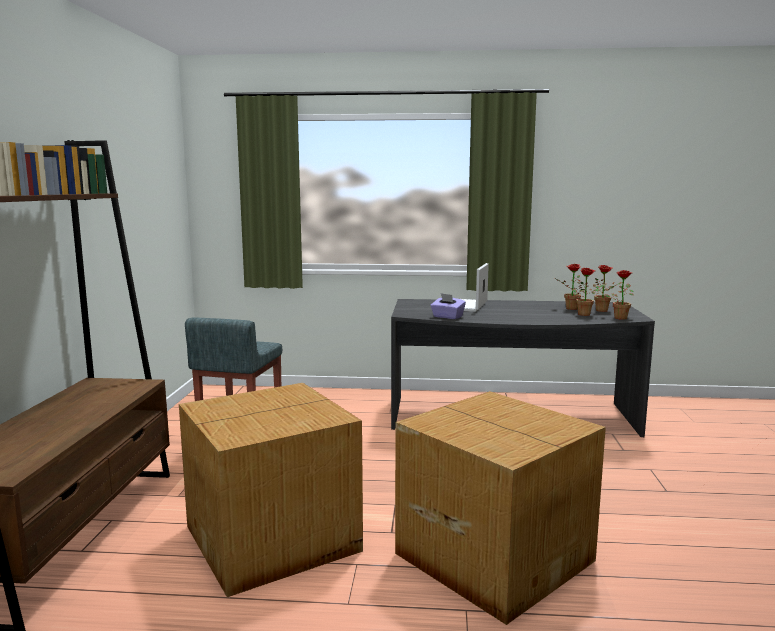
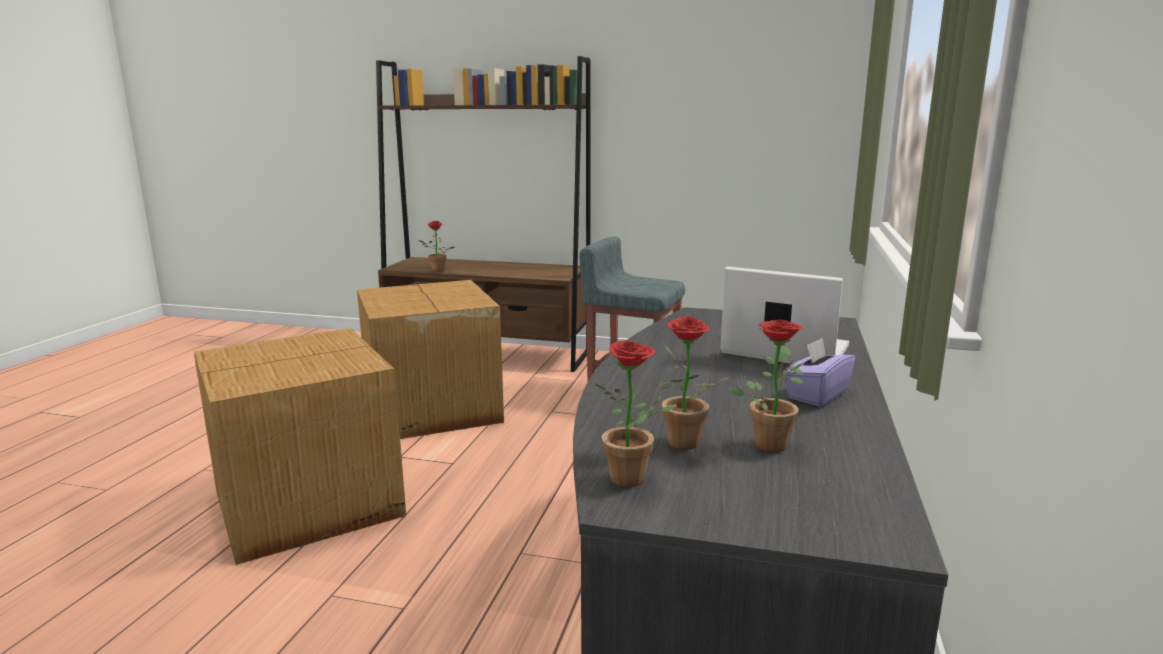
camera: 100 degrees right, 5 degrees up
(447, 317) = (672, 332): purple tissue box -> purple tissue box (816, 395)
(604, 310) = (741, 483): potted plant -> potted plant (436, 271)

